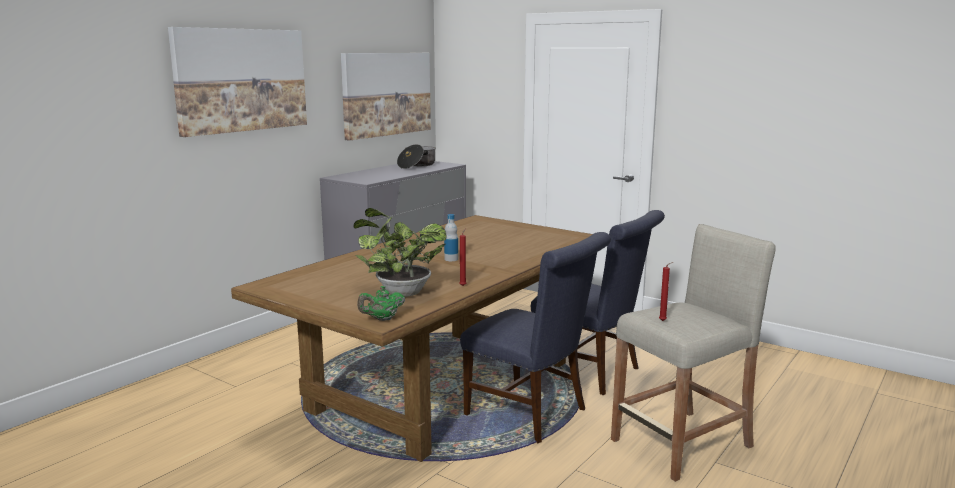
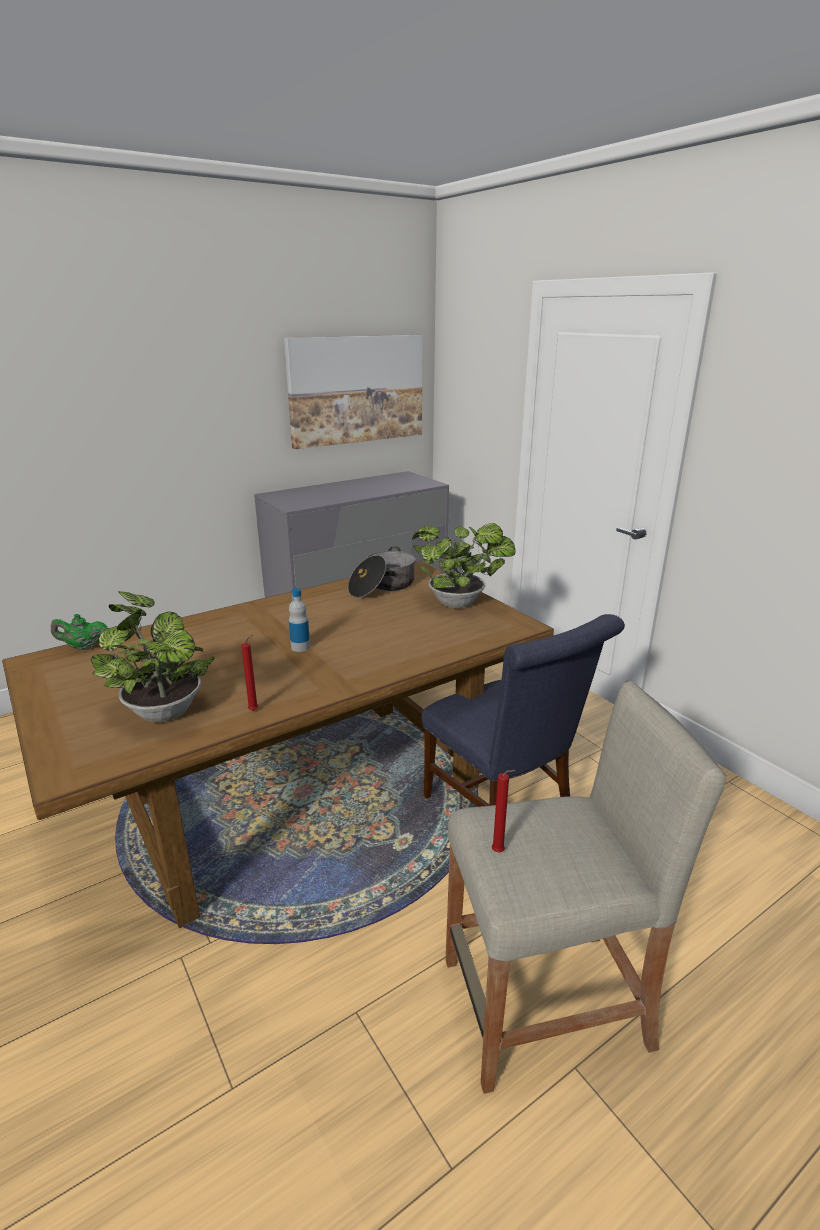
camera: 20 degrees right, 10 degrees up
(241, 80) = (132, 375): picture -> none
(382, 319) = (73, 768): green teapot -> green teapot (83, 647)
(416, 165) = (388, 481): cooking pot -> cooking pot (382, 586)
(532, 231) = (460, 604): none -> potted plant
(532, 413) = (375, 874): blue chair -> none

